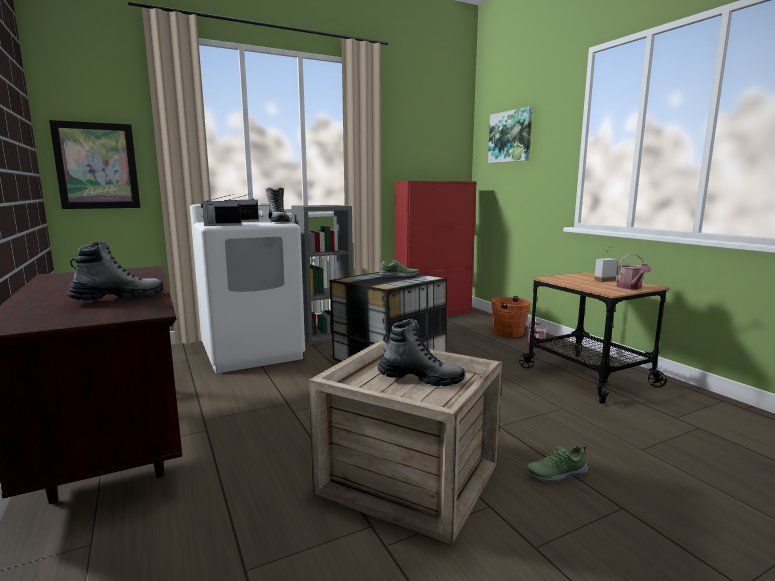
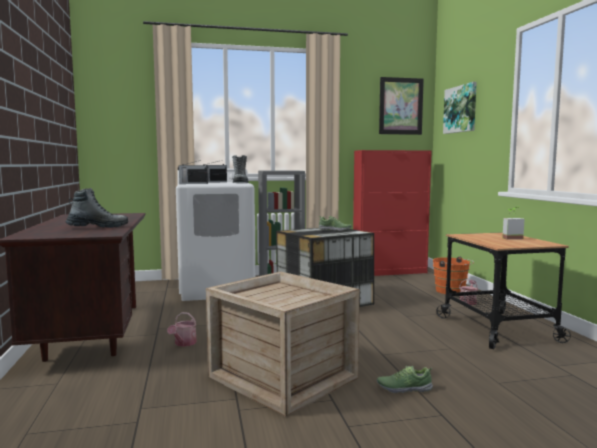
camera: 15 degrees right, 5 degrees down
(97, 166) = (115, 140): picture -> picture (400, 106)
(420, 379) = (290, 296): boot -> none
(630, 287) = (527, 244): watering can -> watering can (184, 343)

